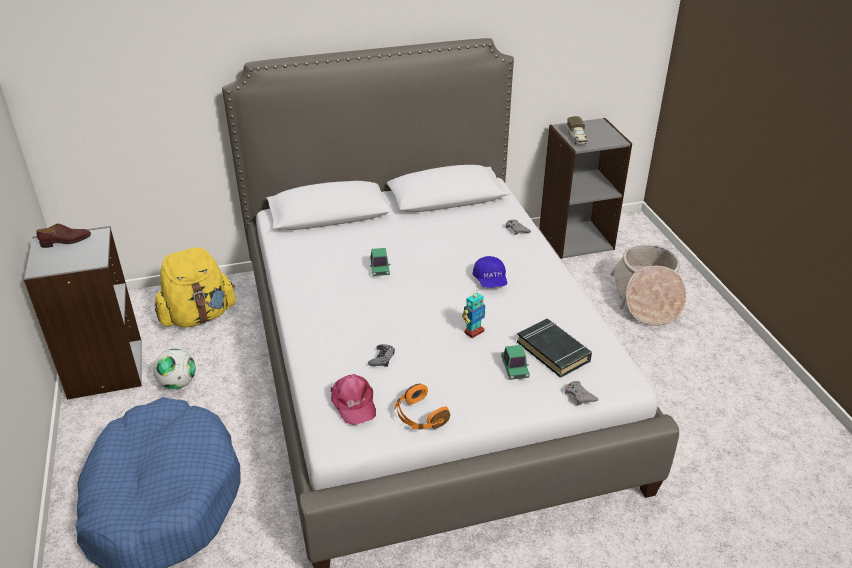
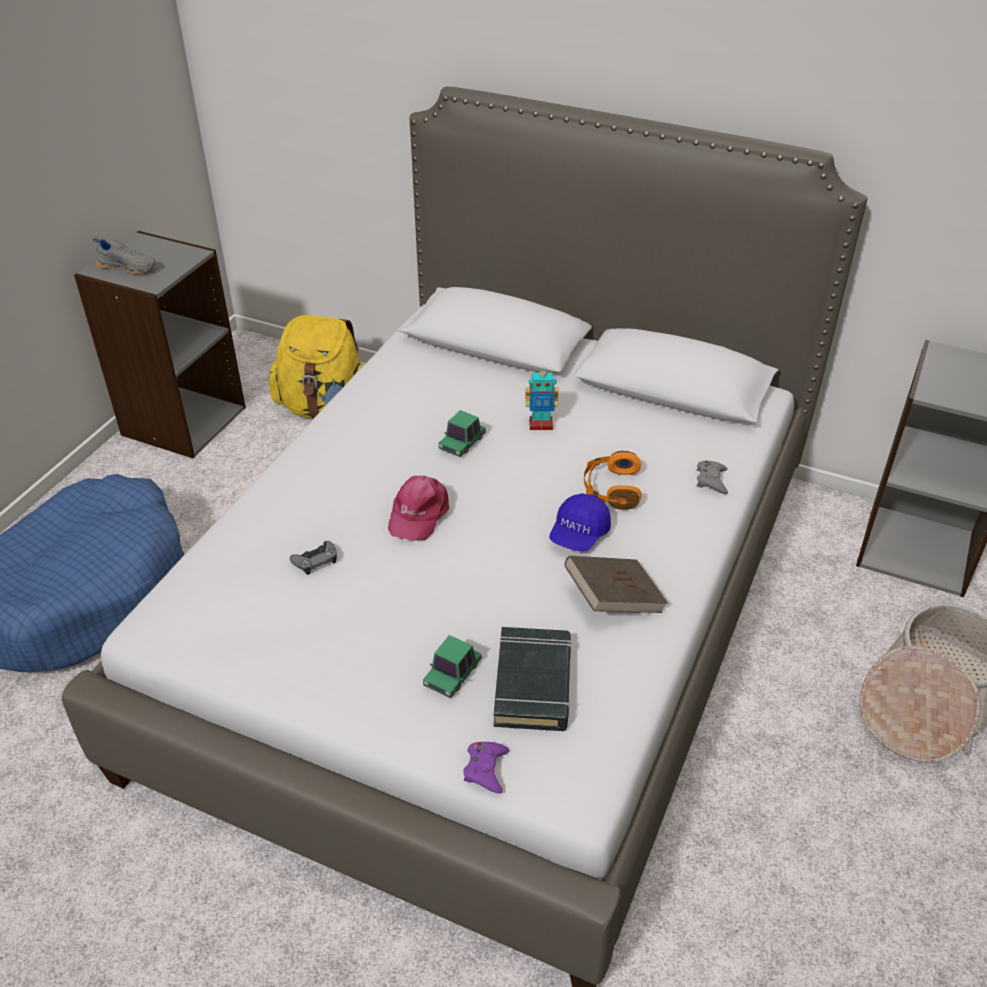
camera: 40 degrees right, 5 degrees up
(60, 259) = (128, 267): none -> grey shoe
(66, 241) = (157, 249): brown shoe -> none
(178, 383) = (226, 475): football -> none
(353, 403) = (218, 596): pink cap -> pink cap (418, 513)
(419, 416) = (265, 661): orange headphones -> orange headphones (611, 489)
(473, 331) = (468, 592): toy robot -> toy robot (540, 424)
(540, 299) = (613, 599): none -> brown book
(577, 138) = (944, 379): toy truck -> none
(579, 395) = (485, 769): grey game controller -> purple game controller

